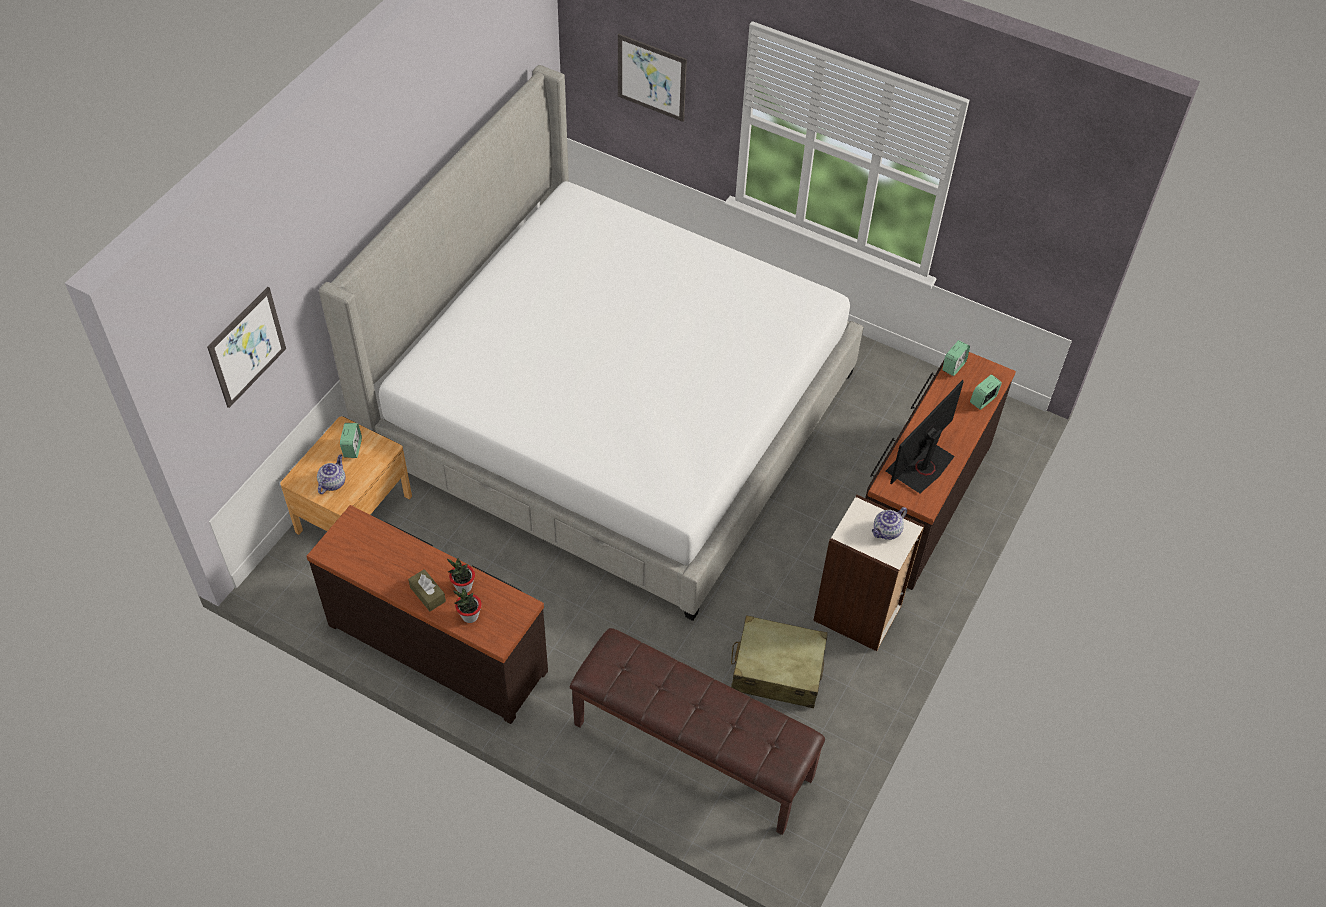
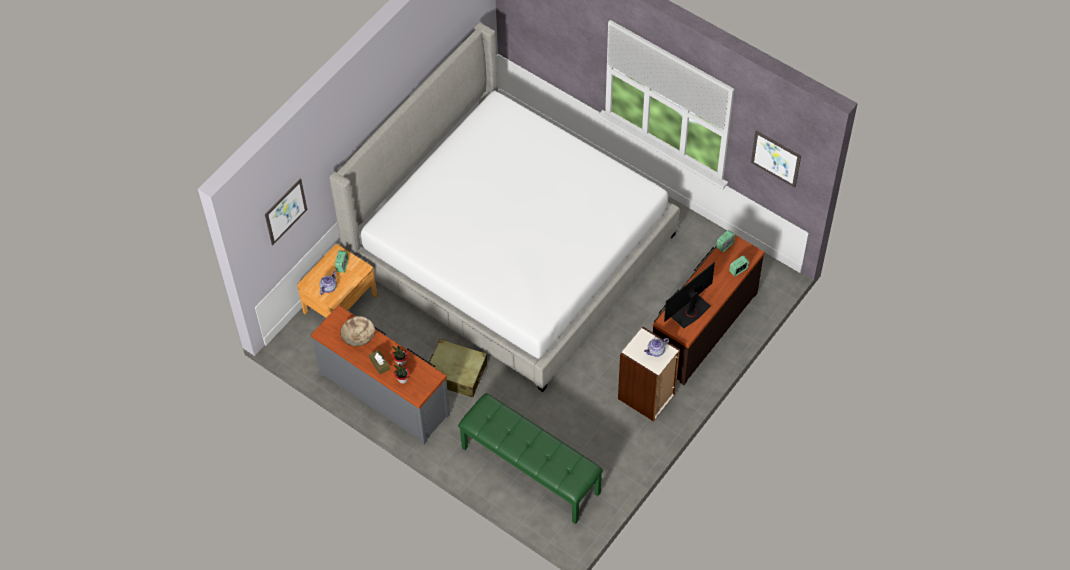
camera: 10 degrees right, 5 degrees up
(387, 551) = (358, 335): none -> beige bowl
(439, 645) = (385, 392): brown dresser -> grey dresser
(651, 77) = (552, 35): picture -> picture (776, 158)
(691, 751) = (529, 470): brown bench -> green bench
(777, 670) = (589, 427): beige suitcase -> beige suitcase (456, 373)

